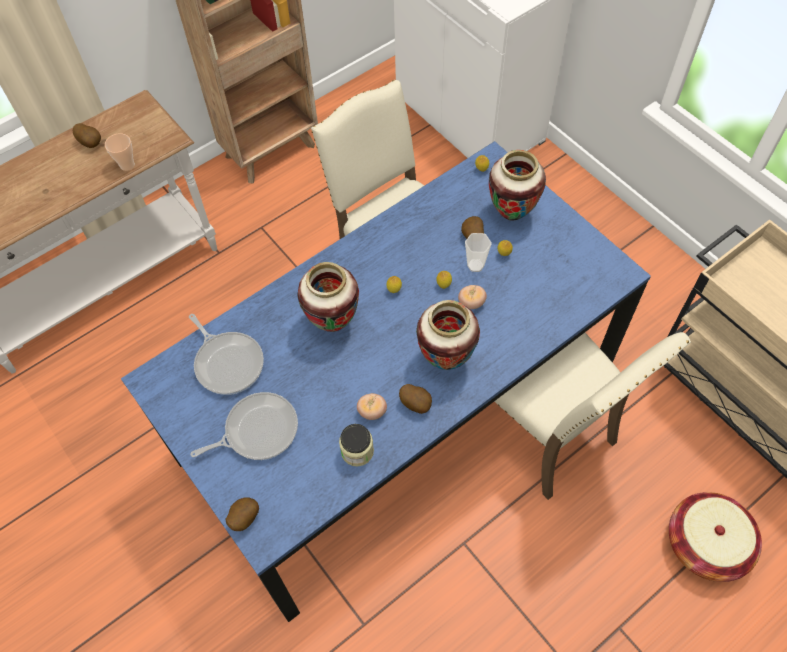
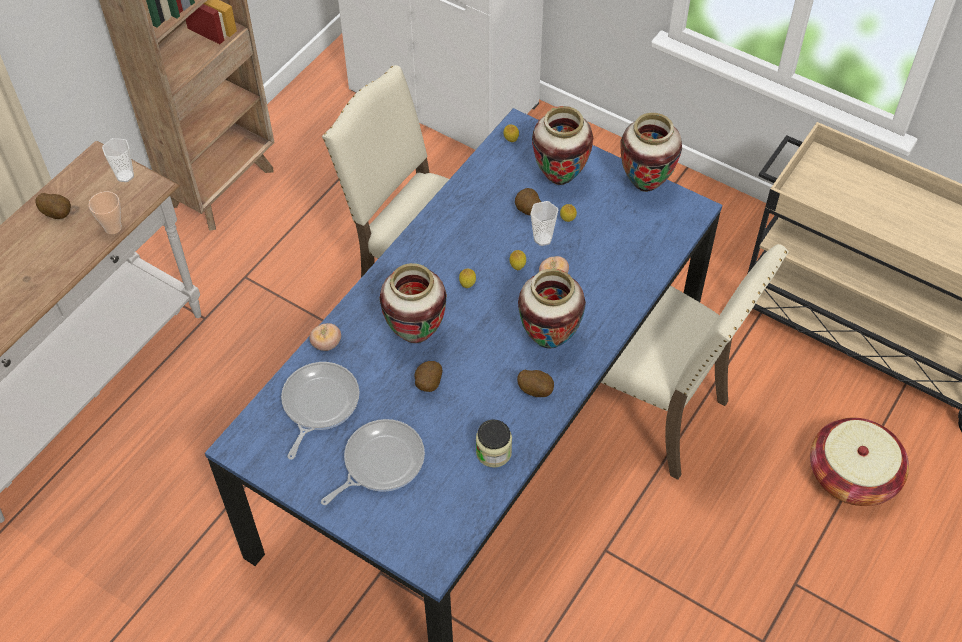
camera: 20 degrees left, 5 degrees down
(154, 124) = (125, 176): none -> cup
(228, 362) = (318, 404): frying pan -> frying pan turned 105 degrees counterclockwise
(244, 518) = (402, 550): potato -> potato (427, 384)
(372, 411) = (493, 410): tomato -> tomato (326, 344)
(586, 238) = (645, 184): none -> vase

